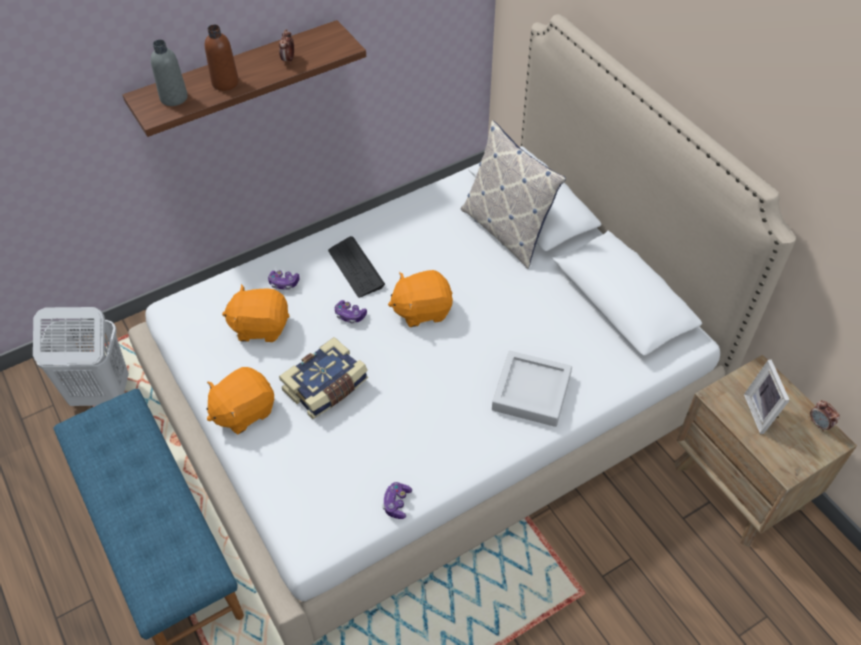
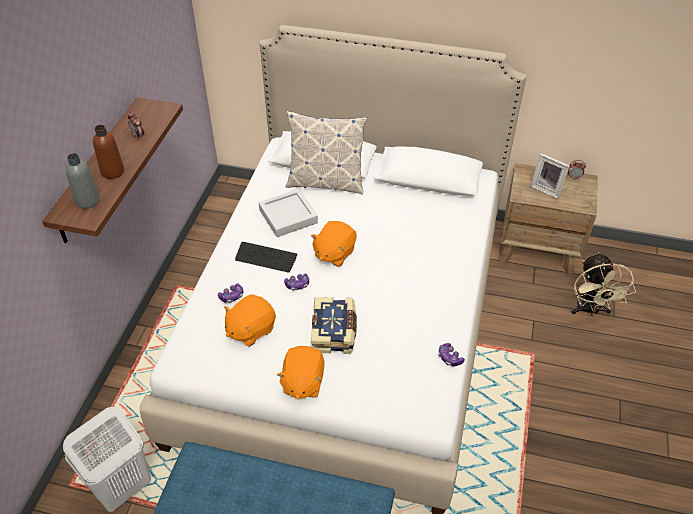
camera: 45 degrees left, 5 degrees down
(531, 392) = (443, 253): grey tray -> grey tray (288, 216)
(715, 604) = (590, 310): none -> beige fan

